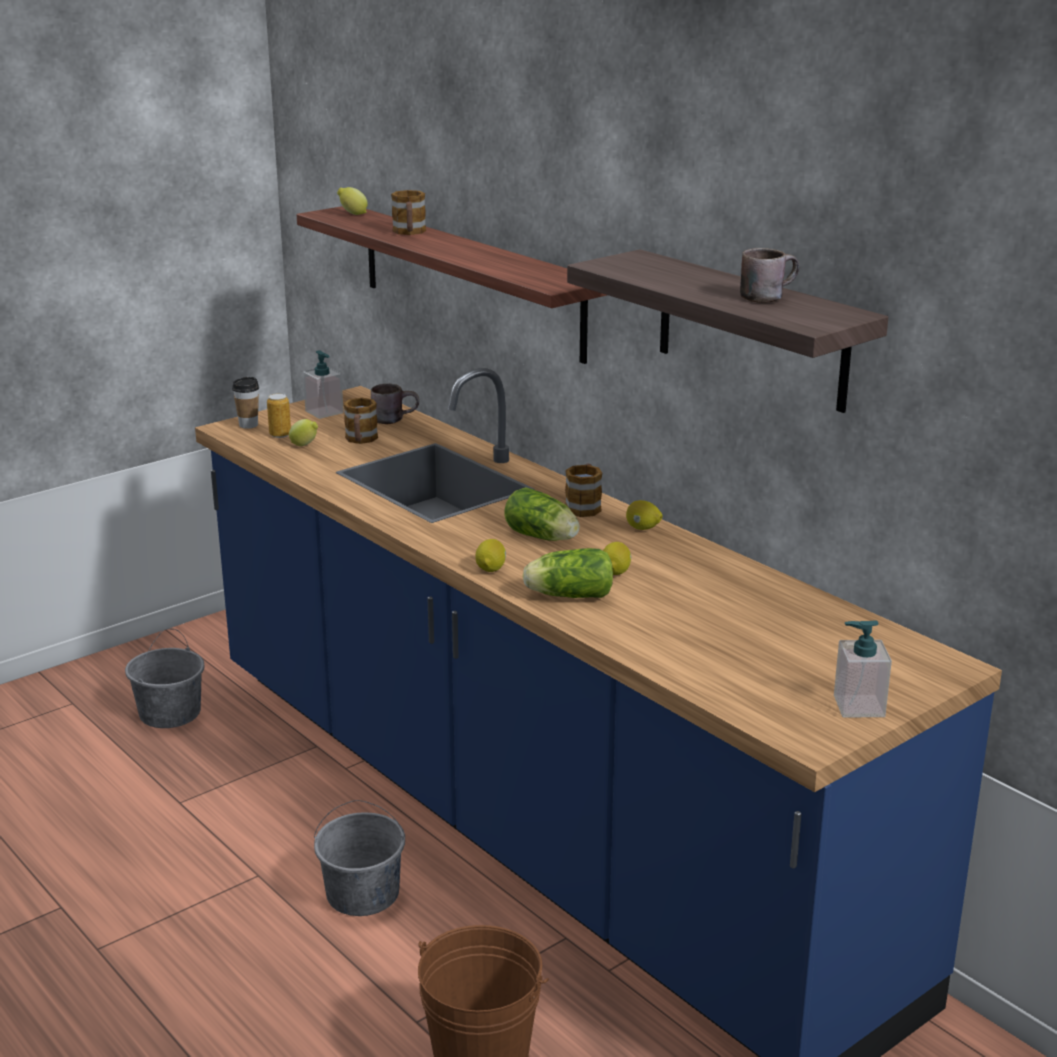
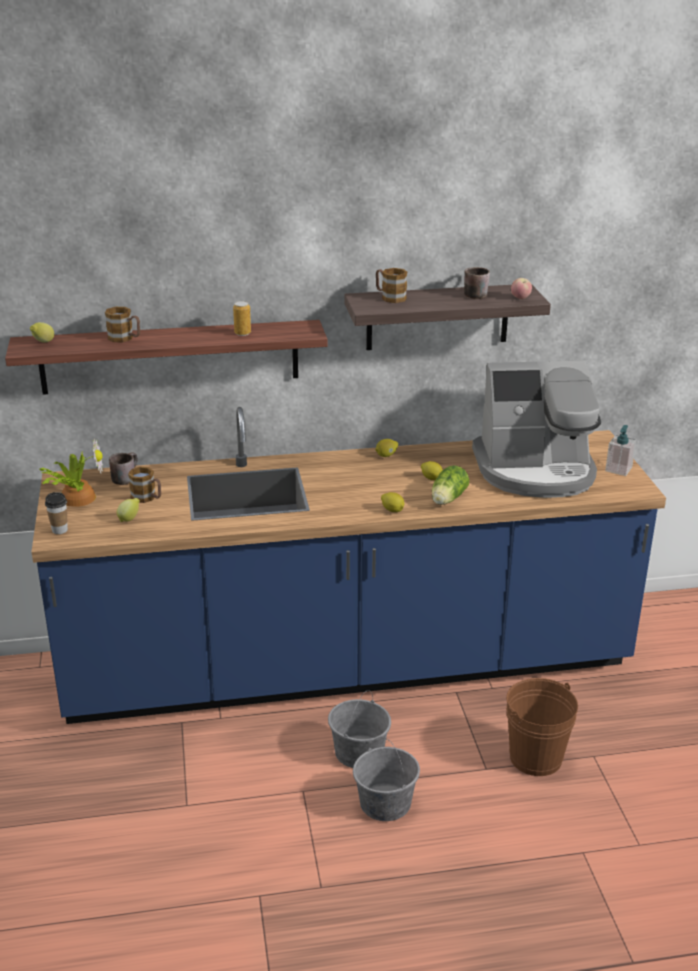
camera: 60 degrees left, 5 degrees up
(170, 713) = (63, 779): grey bucket -> grey bucket (385, 803)
(280, 435) = (96, 523): can -> can (242, 333)
(324, 412) = (76, 497): soap dispenser -> potted plant
(543, 537) = (368, 484): lettuce -> none
(584, 506) = (339, 461): mug -> mug (389, 297)
(748, 638) = (535, 471): none -> coffee machine
(799, 319) = (520, 298): none -> apple

